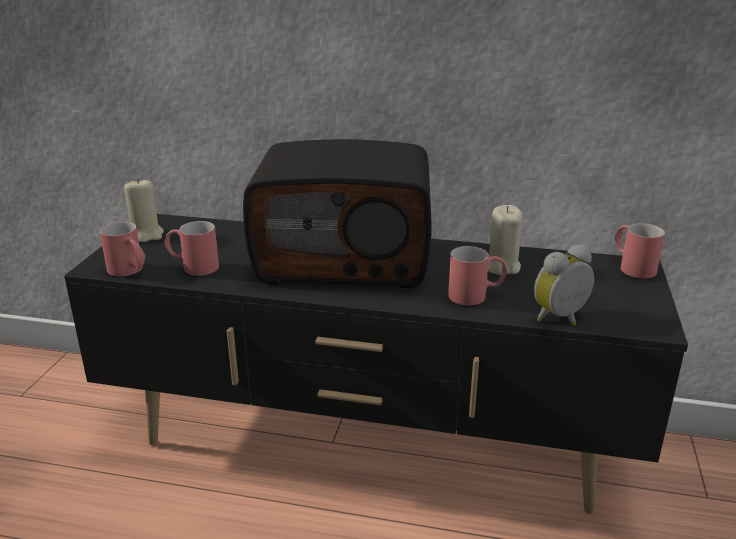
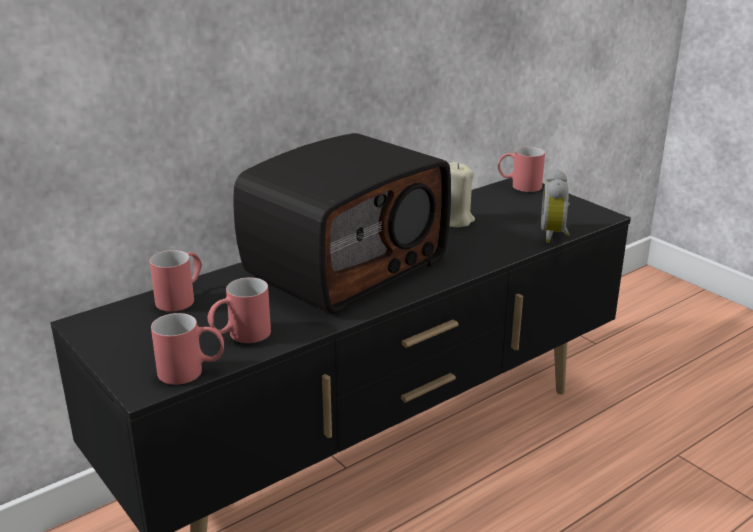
camera: 50 degrees left, 0 degrees up
(146, 235) = (117, 337): beige candle -> none
(476, 295) = (483, 246): red mug -> red mug (181, 298)

